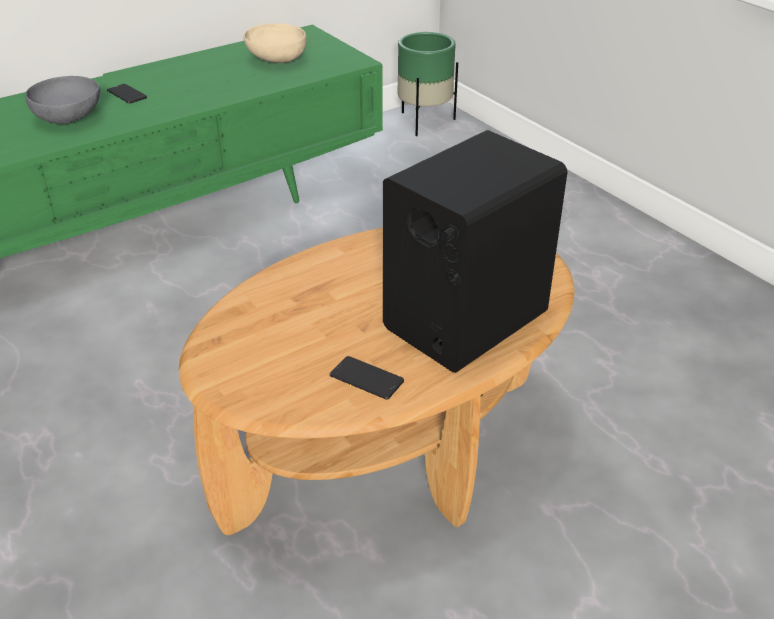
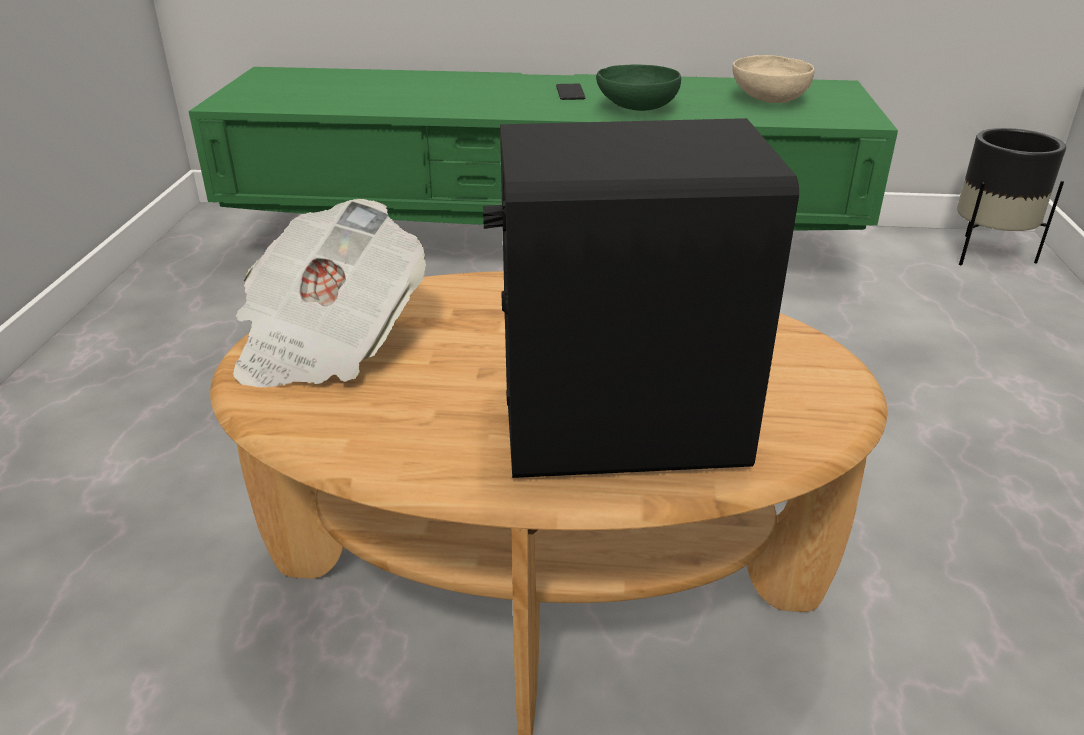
camera: 40 degrees right, 5 degrees down
(69, 117) = (492, 97): grey bowl -> none
(197, 96) = (636, 109): none -> green bowl
(248, 353) = (327, 342): none -> newspaper
(366, 378) = (402, 428): phone -> none
(424, 122) = (987, 254): green planter -> black planter

